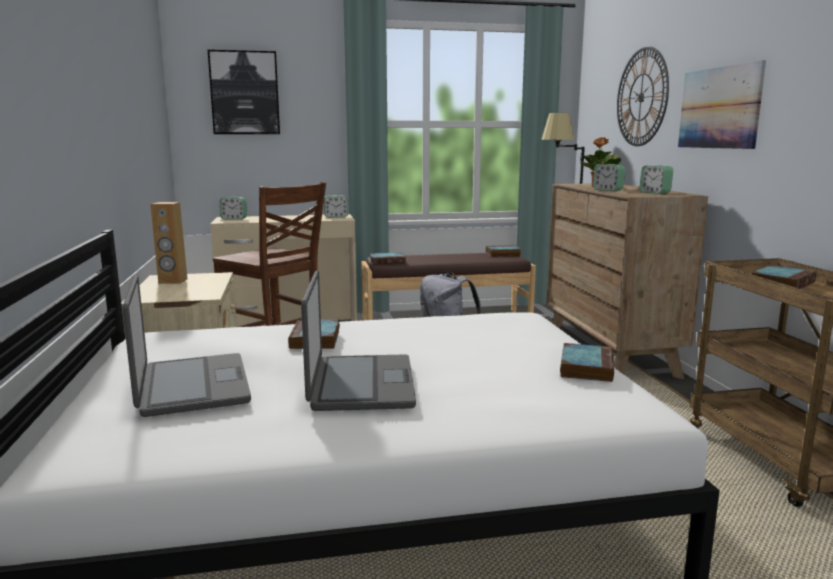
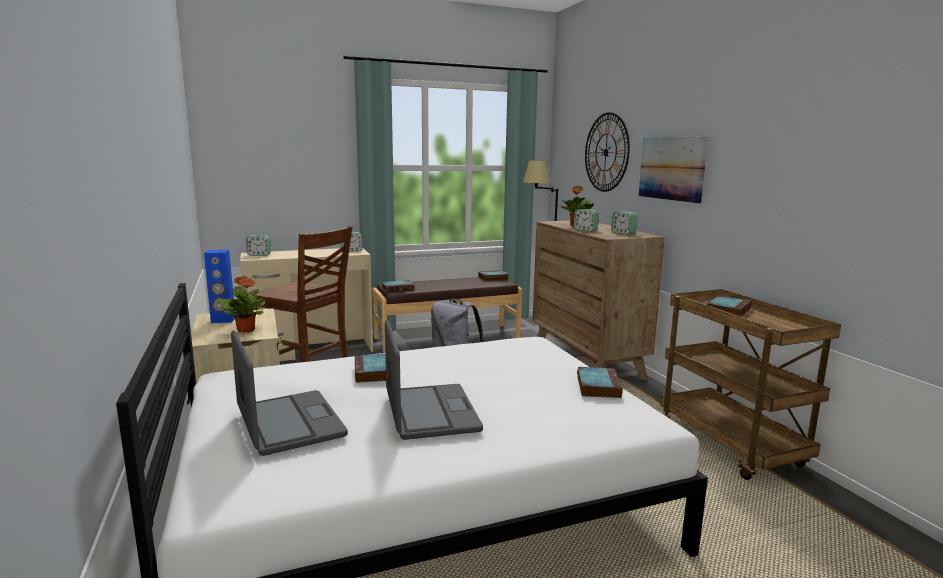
camera: 10 degrees left, 0 degrees up
(172, 281) = (223, 320): brown speaker -> blue speaker
(191, 291) = (246, 330): none -> potted plant
(245, 93) = (264, 140): picture -> none

